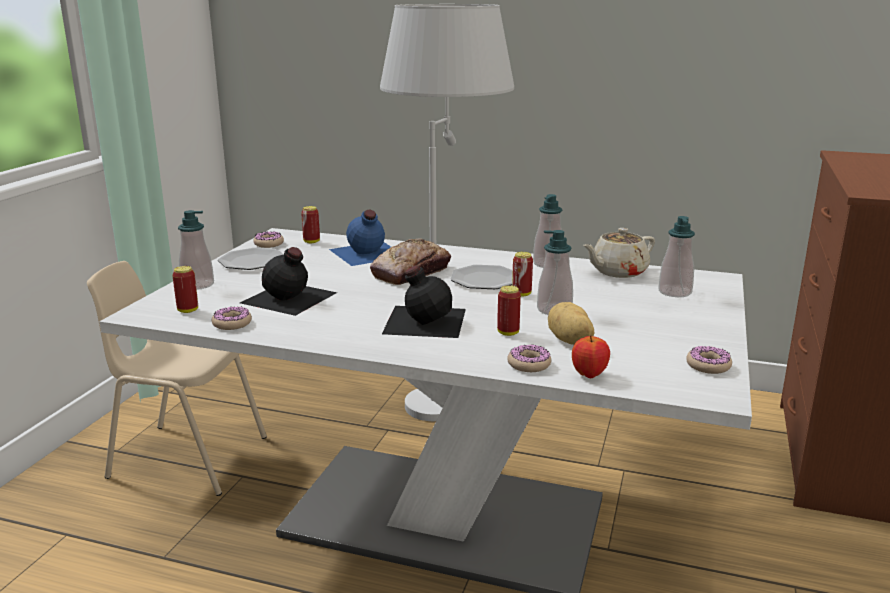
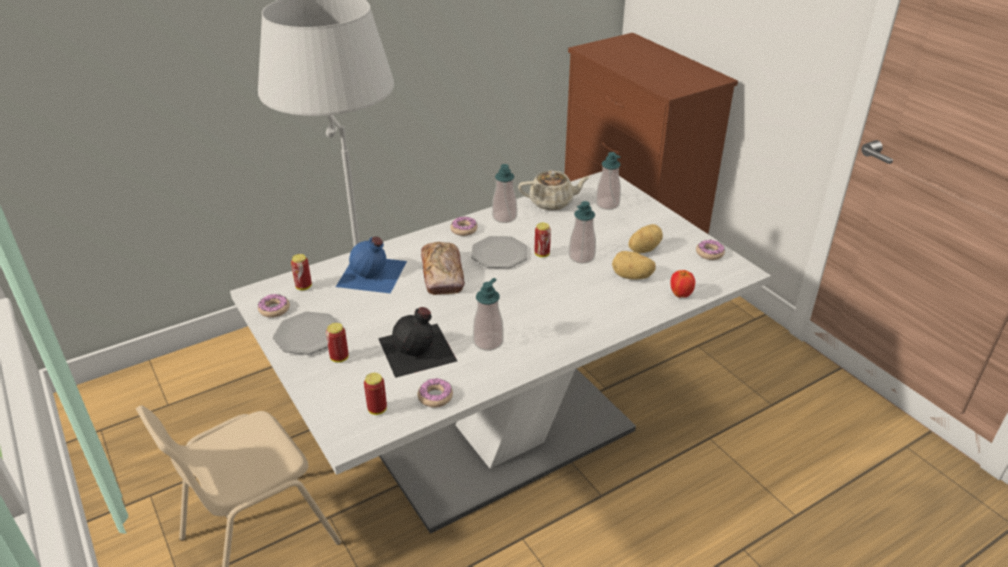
camera: 50 degrees left, 15 degrees up
(197, 285) = (323, 384): soap dispenser -> soap dispenser (488, 342)
(424, 320) = (536, 311): black bottle -> none
(508, 333) = (594, 291): can -> can (339, 358)
(529, 364) = (646, 307): donut -> donut (464, 230)
(617, 272) = (552, 202): beige teapot -> beige teapot turned 105 degrees counterclockwise
(633, 331) = (643, 249): none -> potato

